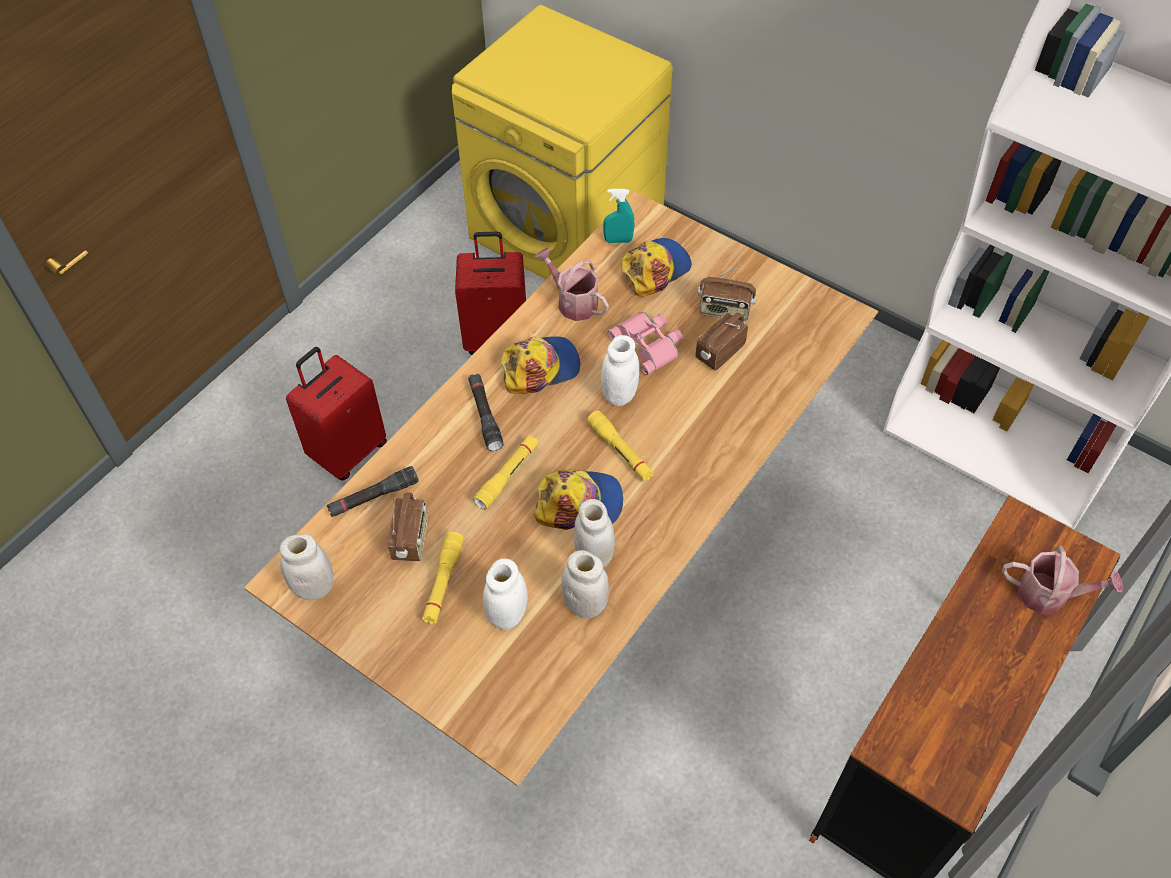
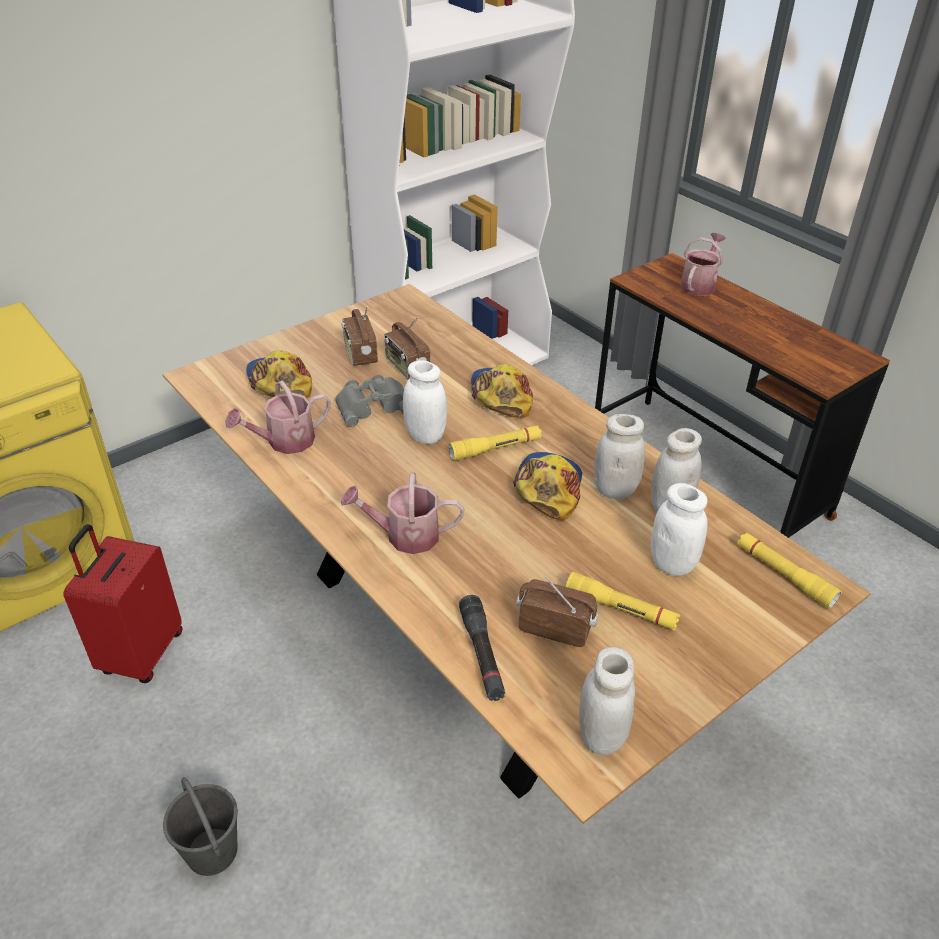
camera: 75 degrees left, 15 degrees down
(347, 451) = (212, 851): red suitcase -> grey bucket
(485, 416) = (405, 535): black flashlight -> watering can
(507, 476) = (495, 532): yellow flashlight -> yellow flashlight (784, 575)
(540, 367) = (360, 482): cap -> cap (500, 395)
(618, 240) = (223, 396): turquoise spray bottle -> none
(649, 344) = (372, 404): pink binoculars -> grey binoculars
(724, 311) = (360, 354): radio -> radio turned 135 degrees clockwise

